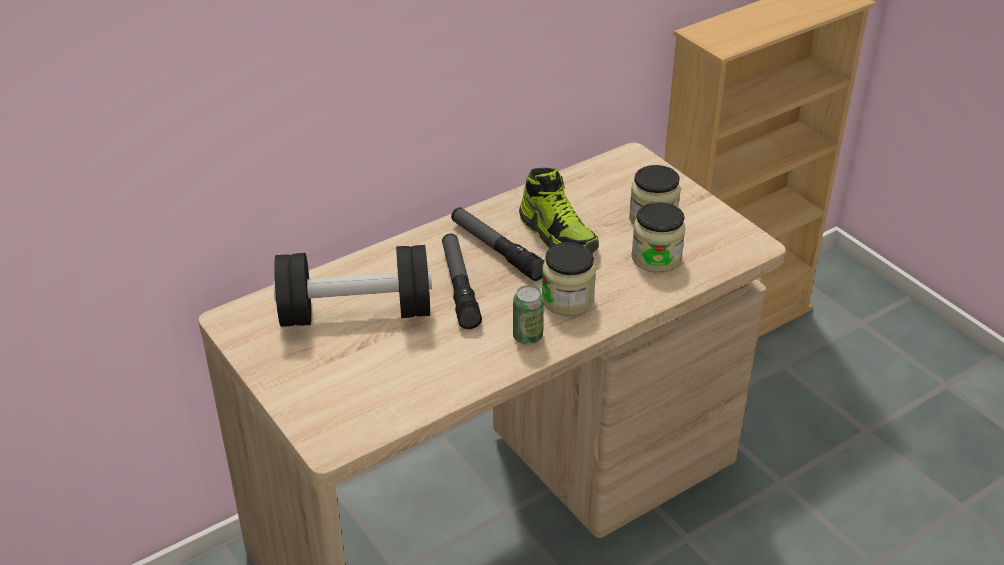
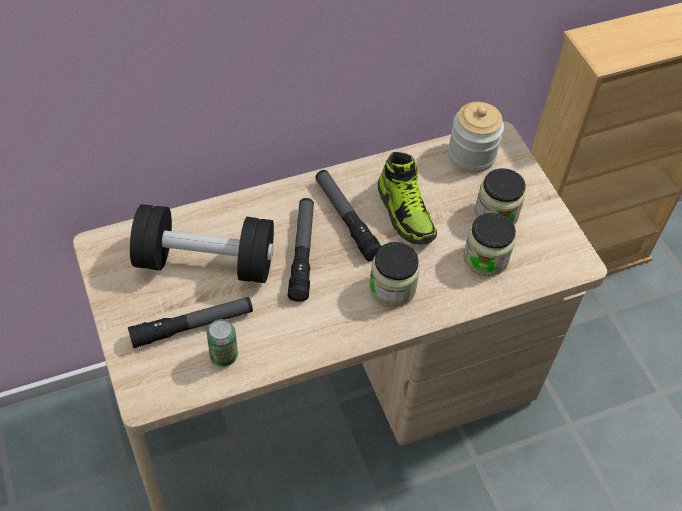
camera: 10 degrees right, 15 degrees up
(361, 371) = (192, 326): none -> flashlight
(527, 337) = (345, 321): can -> can (223, 356)
(608, 175) = (471, 155): none -> jar

